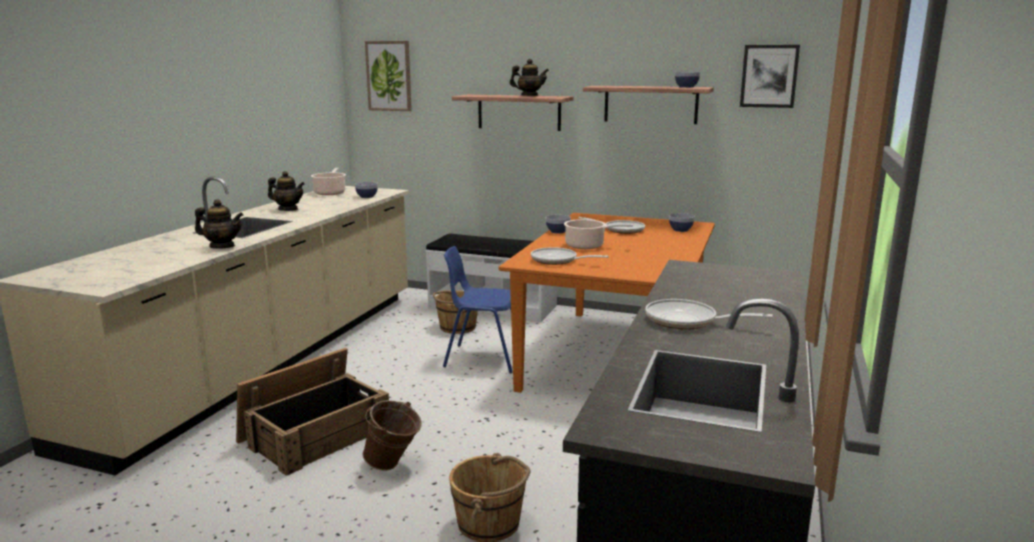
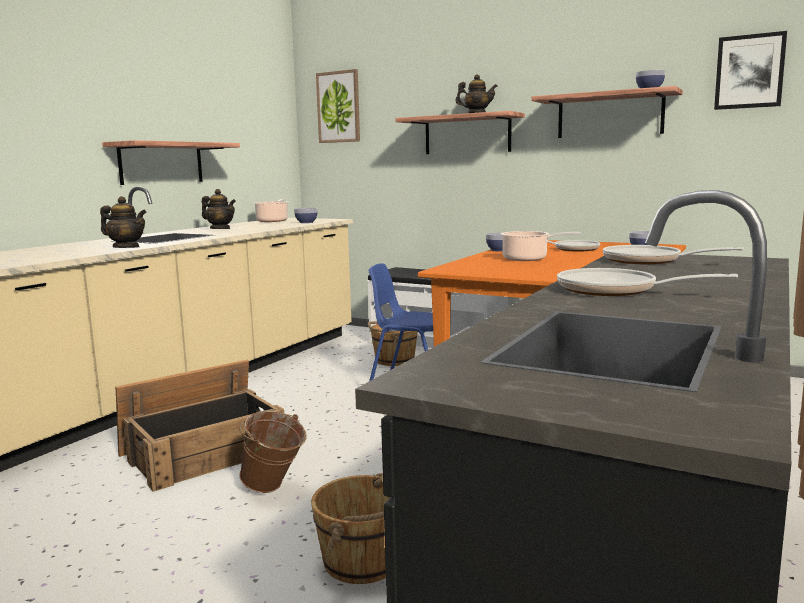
camera: 10 degrees right, 5 degrees down
(226, 146) = (161, 163): none -> shelf
(557, 260) = (487, 268): frying pan -> frying pan (648, 261)

